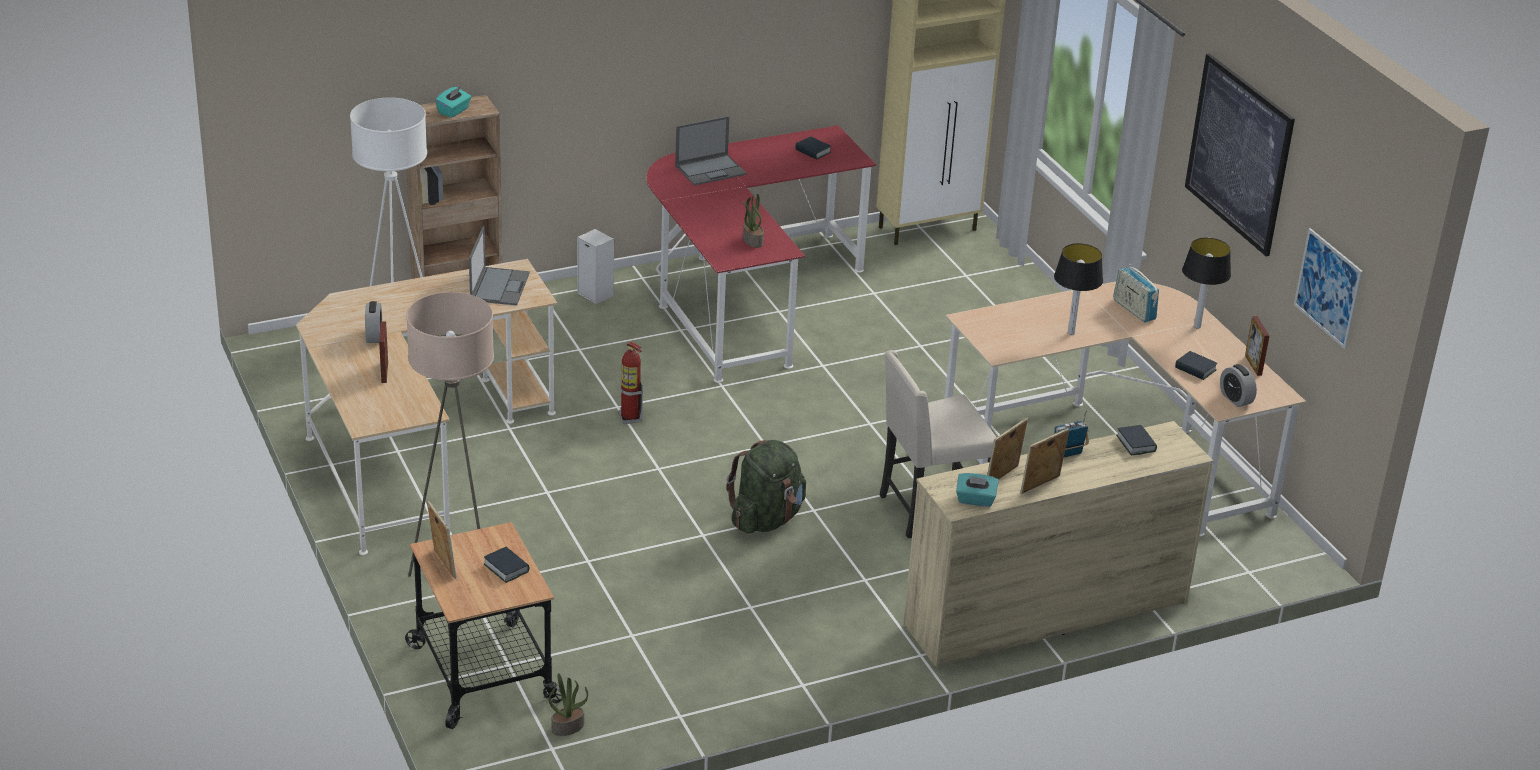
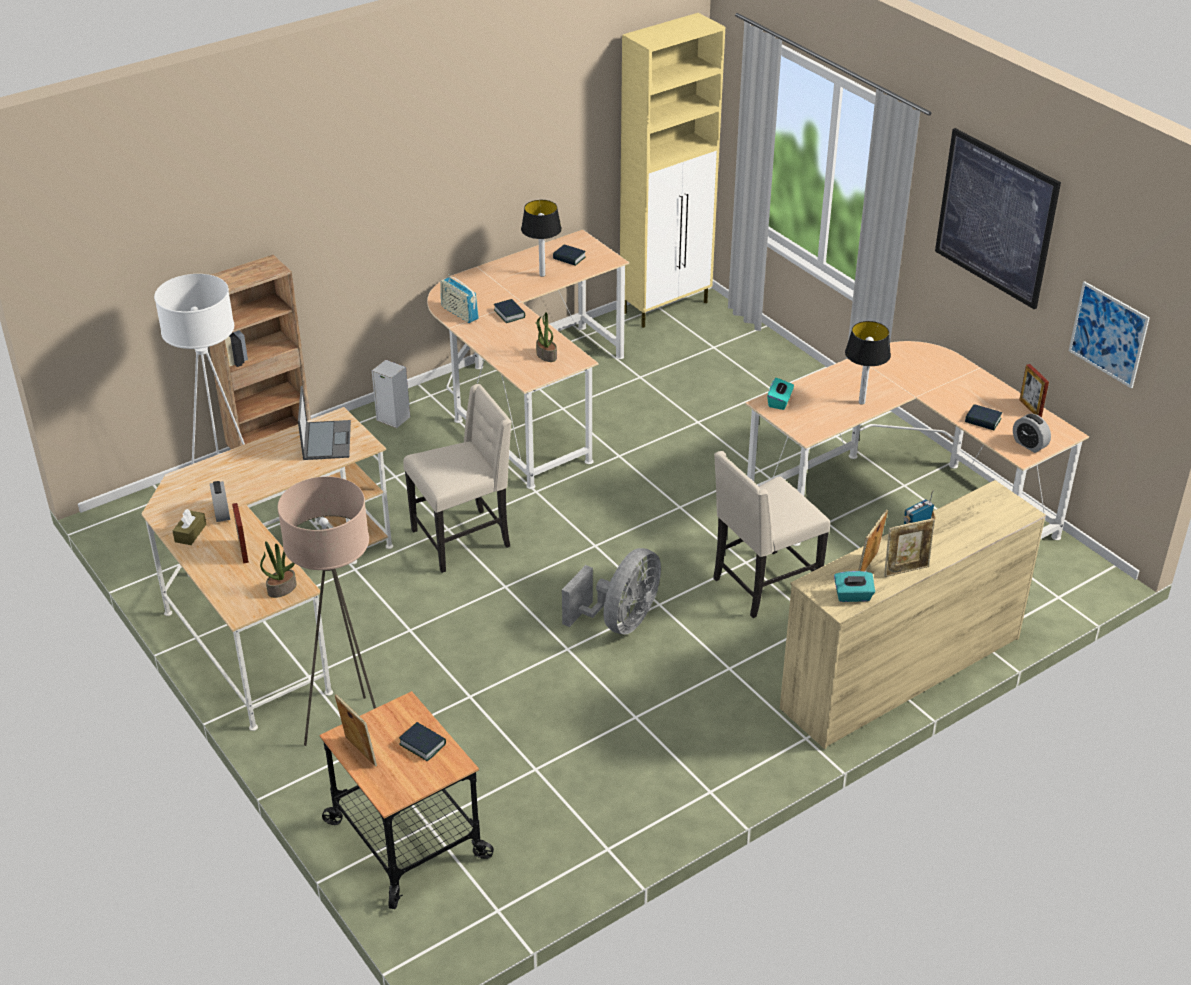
camera: 10 degrees left, 5 degrees up
(338, 349) = (190, 533): none -> brown tissue box
(454, 111) = (247, 276): turquoise tissue box -> turquoise tissue box (779, 402)
(568, 727) = (505, 883): potted plant -> potted plant (282, 588)
(630, 418) = (463, 539): fire extinguisher -> beige chair
(711, 170) = (485, 290): laptop -> none
(743, 296) = (526, 399): red desk -> beige desk
(766, 519) = (620, 621): green backpack -> grey fan
(1041, 486) = (906, 570): picture frame -> picture frame turned 150 degrees counterclockwise
(1134, 310) = (907, 370): radio -> radio (459, 313)
(1136, 443) = (972, 509): book -> book (509, 314)
(1196, 326) = (966, 377): table lamp -> table lamp (541, 275)

